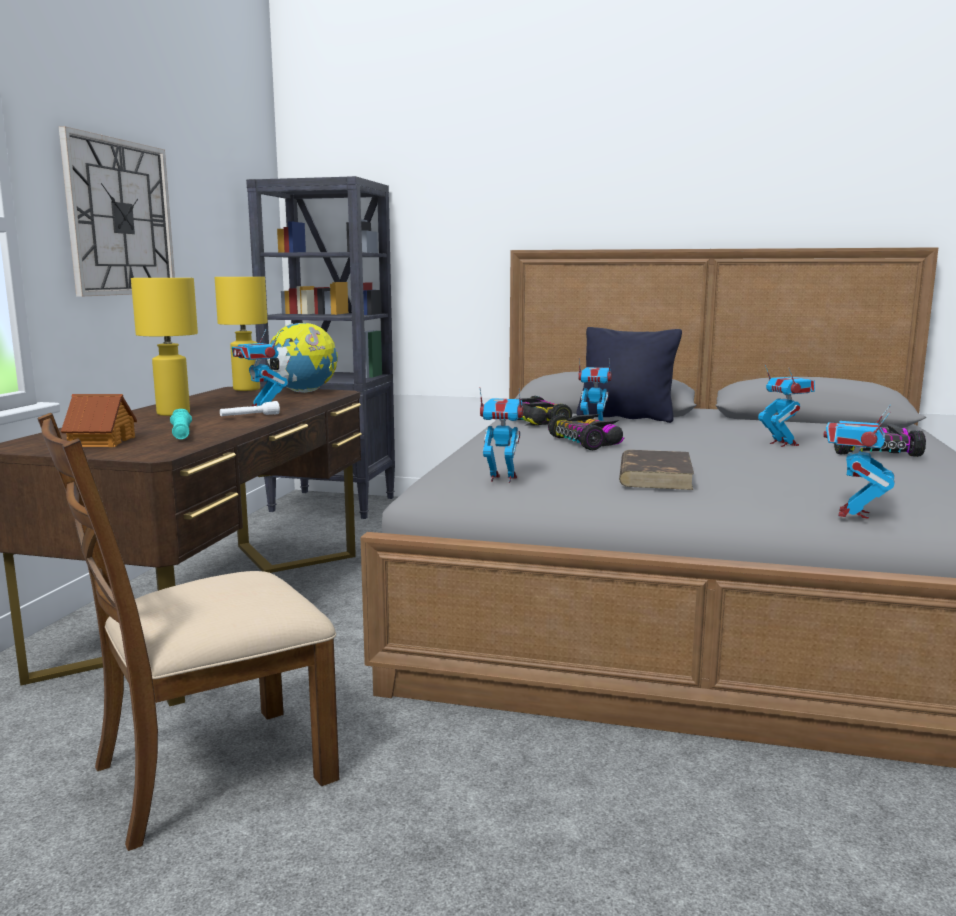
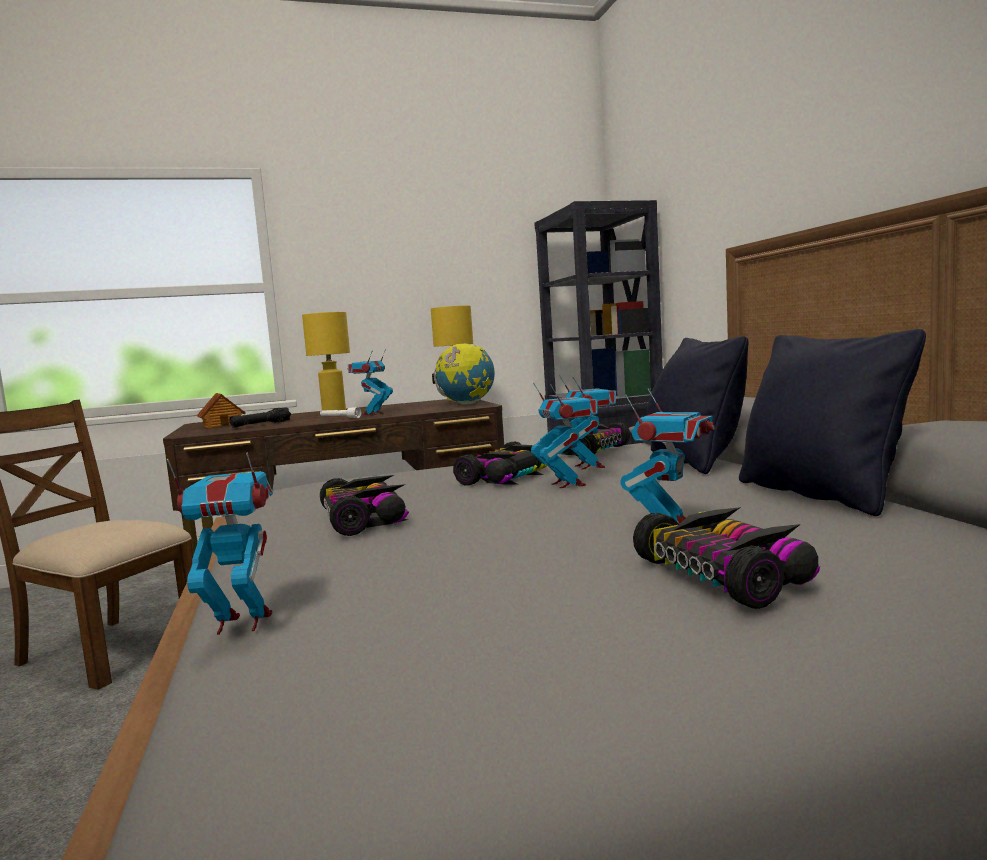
camera: 60 degrees right, 5 degrees down
(120, 218) = (378, 272): wall clock -> none
(181, 433) = (261, 424): turquoise flashlight -> black flashlight
(502, 479) = (303, 492): toy robot -> toy robot (568, 484)
(655, 475) = (365, 519): brown book -> toy car
(754, 422) = (819, 494): none -> black pillow

